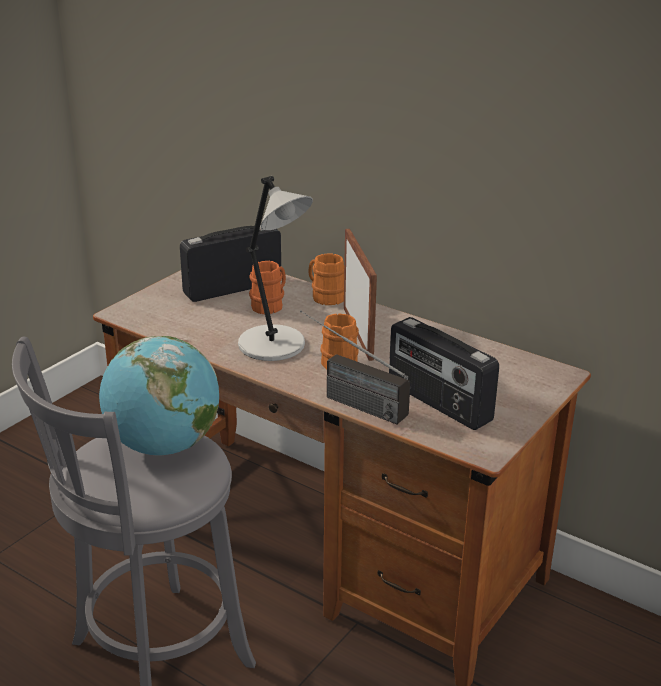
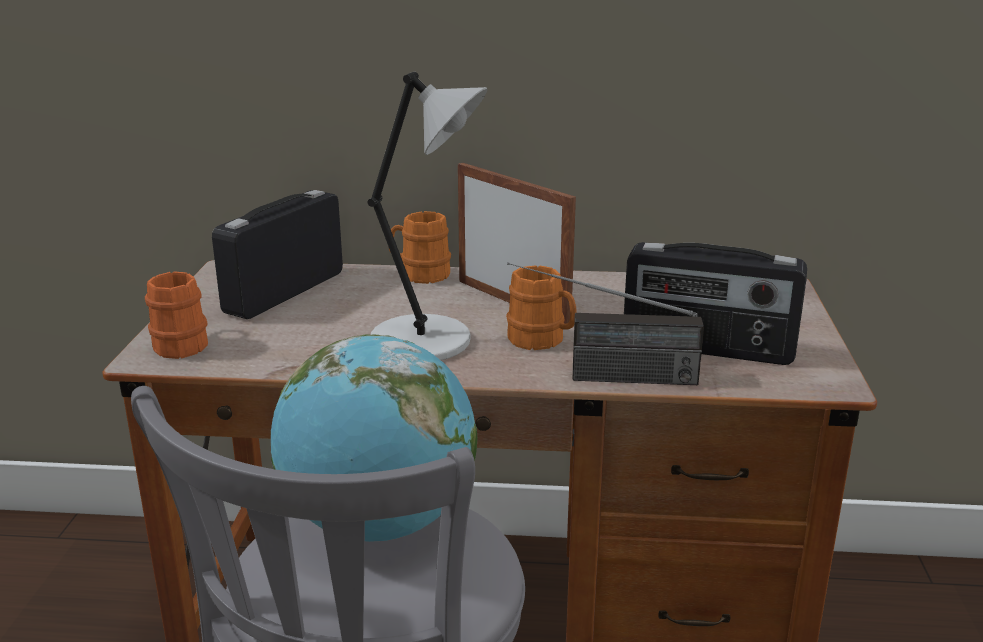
camera: 30 degrees left, 5 degrees down
(270, 304) = (360, 298): orange mug -> orange mug (184, 343)

